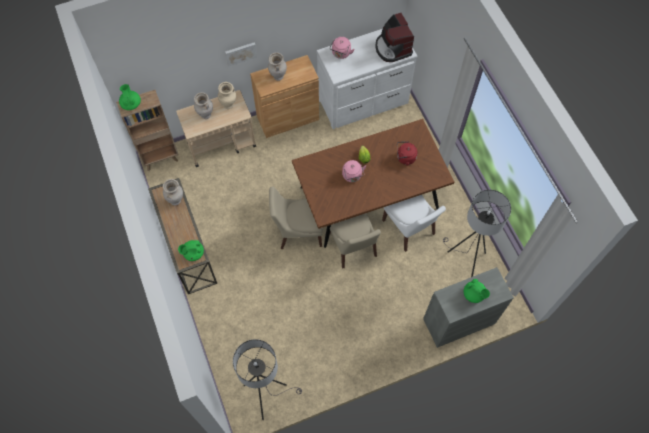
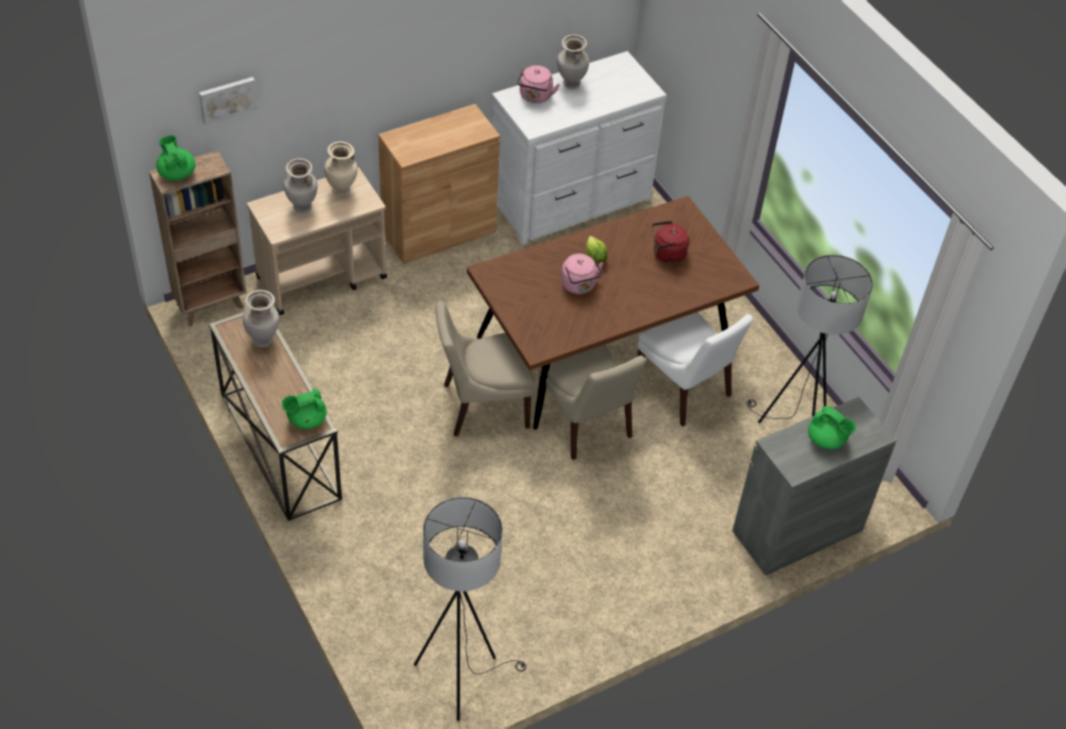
camera: 10 degrees left, 15 degrees down
(240, 53) = (366, 89): picture -> picture (227, 99)
(278, 77) = (428, 137): beige vase -> beige vase (570, 84)
(392, 48) = (623, 86): coffee machine -> none

